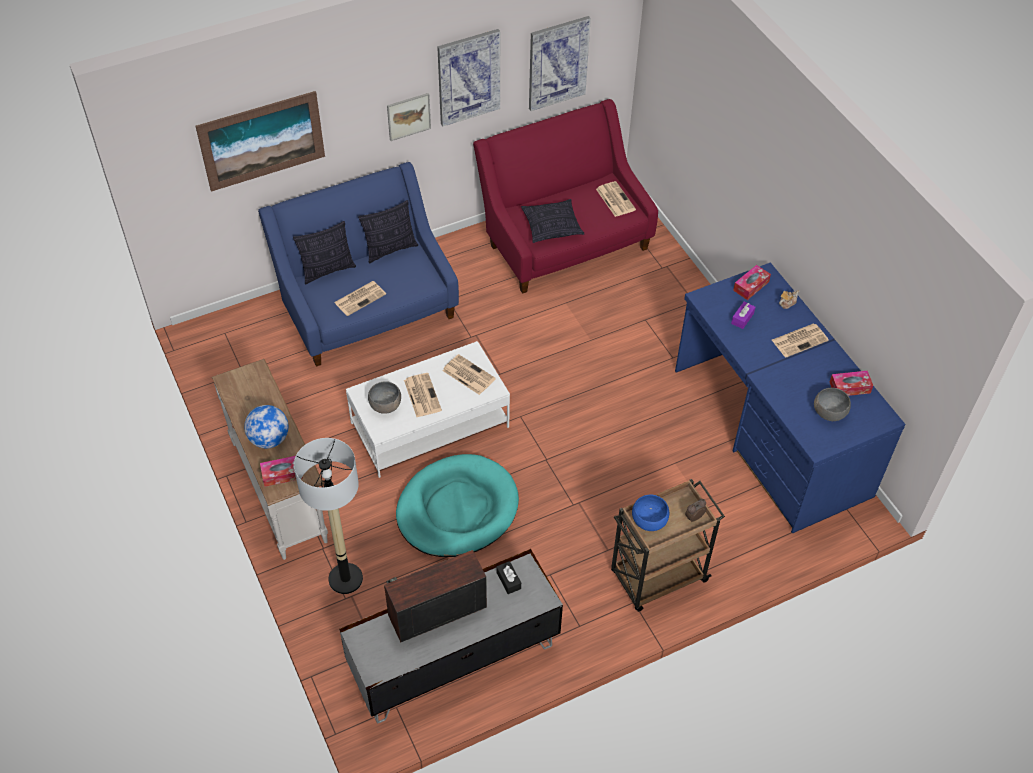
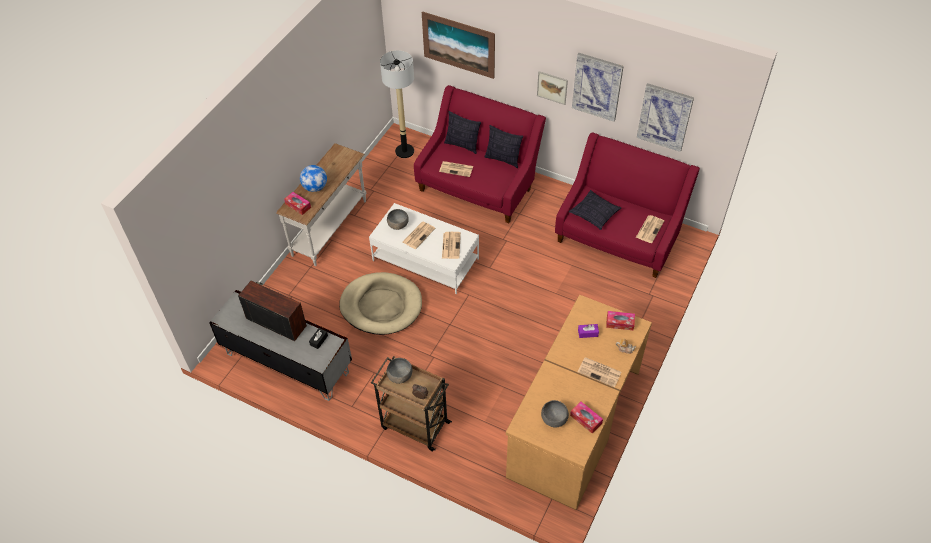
camera: 55 degrees right, 0 degrees up
(345, 578) = (300, 287): floor lamp -> floor lamp (404, 151)
(367, 308) = (478, 185): blue sofa -> red sofa
(457, 509) = (381, 306): turquoise dog bed -> beige dog bed
(649, 520) = (400, 376): blue bowl -> grey bowl
(769, 432) = (573, 422): blue desk -> brown desk

